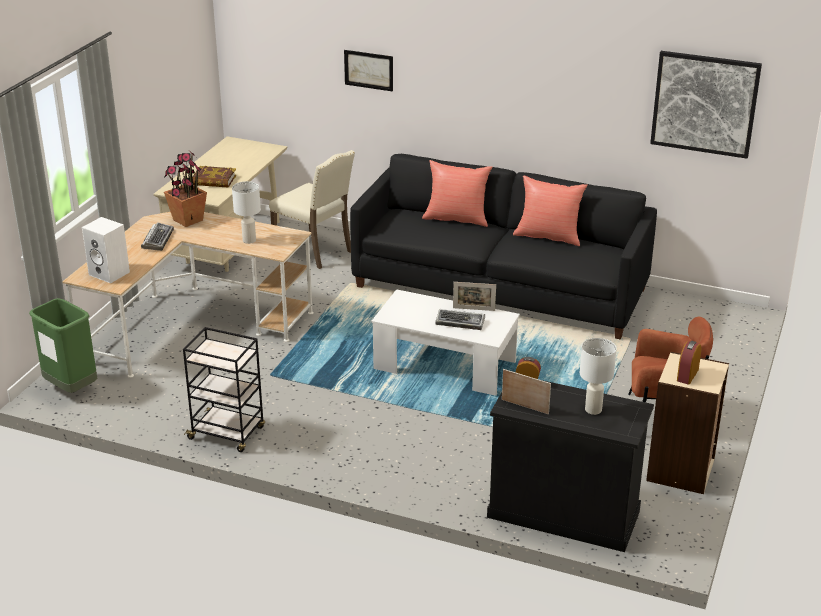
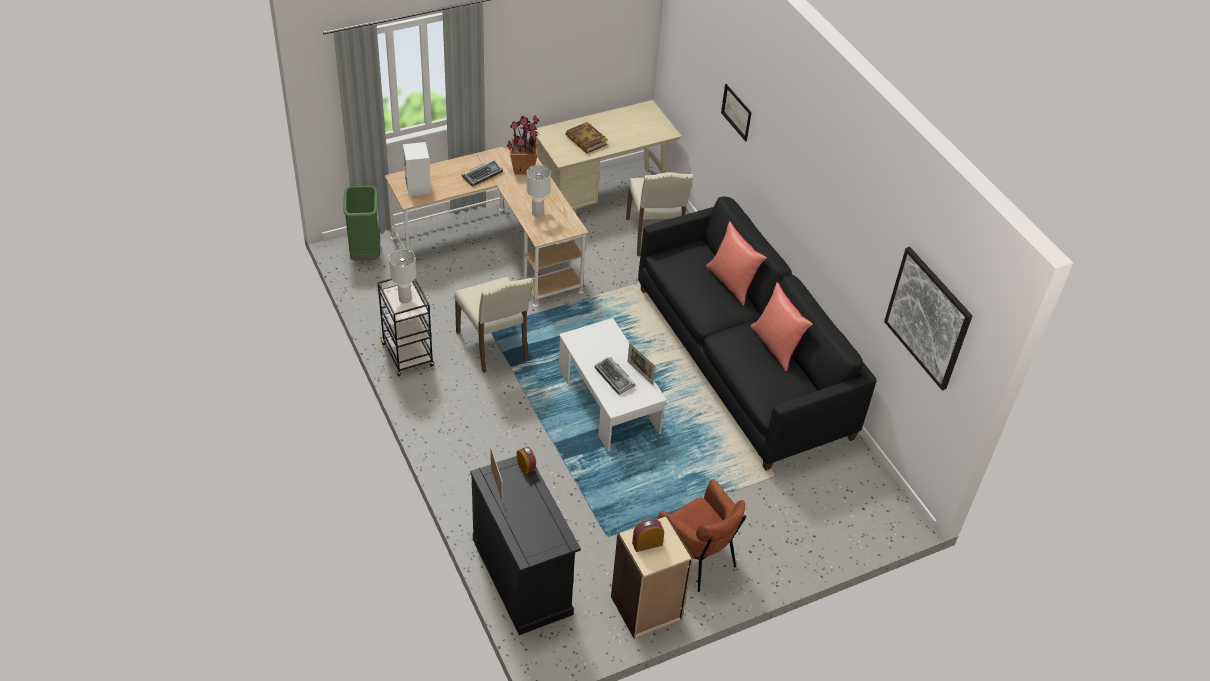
camera: 40 degrees right, 15 degrees up
(295, 384) = (494, 346): none -> beige chair
(593, 410) = (534, 521): white table lamp -> white table lamp (404, 299)

